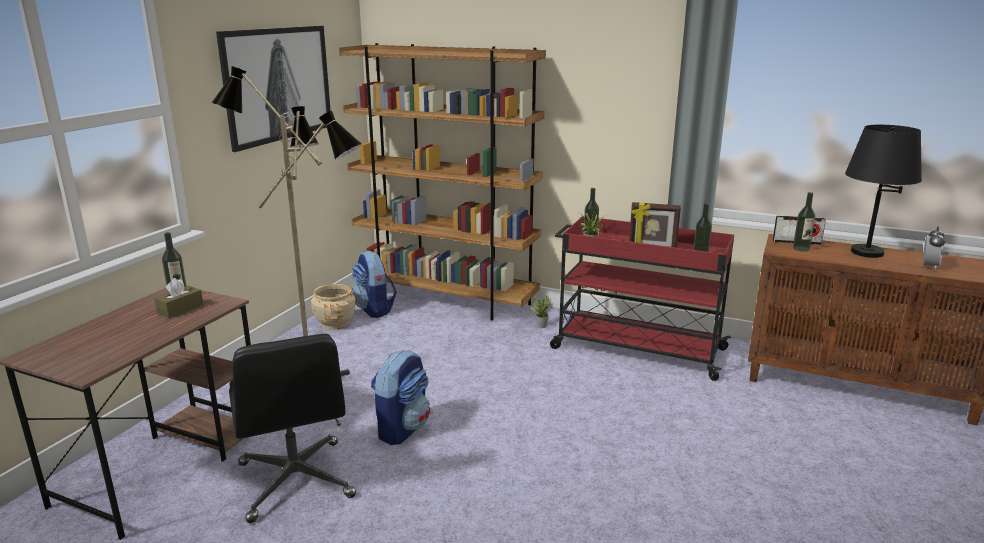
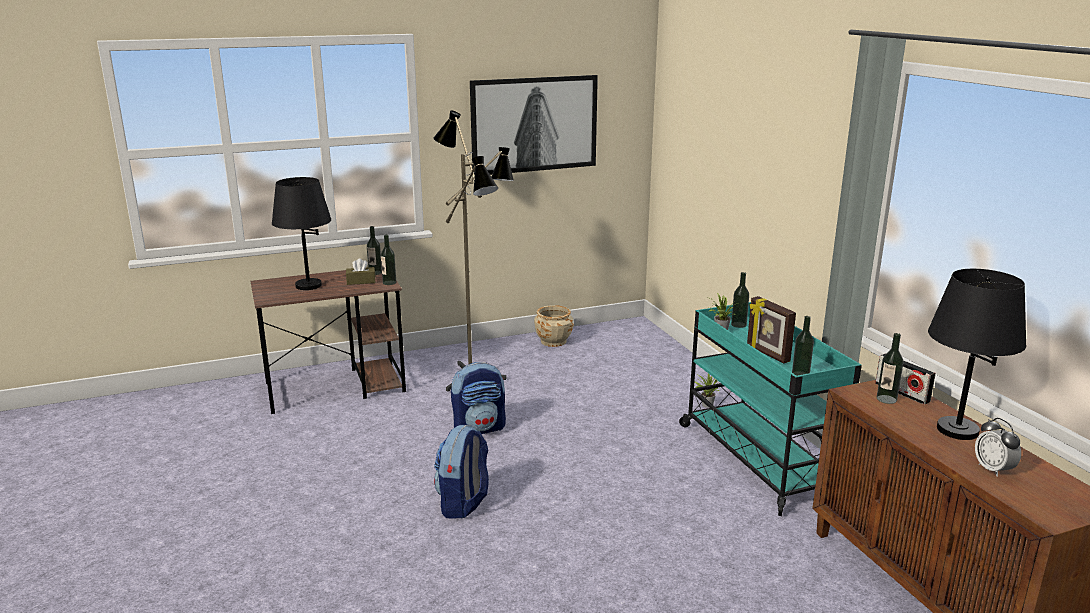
camera: 45 degrees right, 0 degrees up
(114, 336) = (308, 286): none -> black table lamp
(221, 299) = (389, 282): none -> bottle
(296, 481) = (379, 428): black office chair -> none
(374, 310) = (597, 341): backpack -> backpack (463, 503)
(447, 300) = (665, 354): brown bookcase -> none
(636, 348) = (757, 458): red cart -> turquoise cart
(929, 266) = (993, 469): alarm clock -> alarm clock turned 90 degrees clockwise

